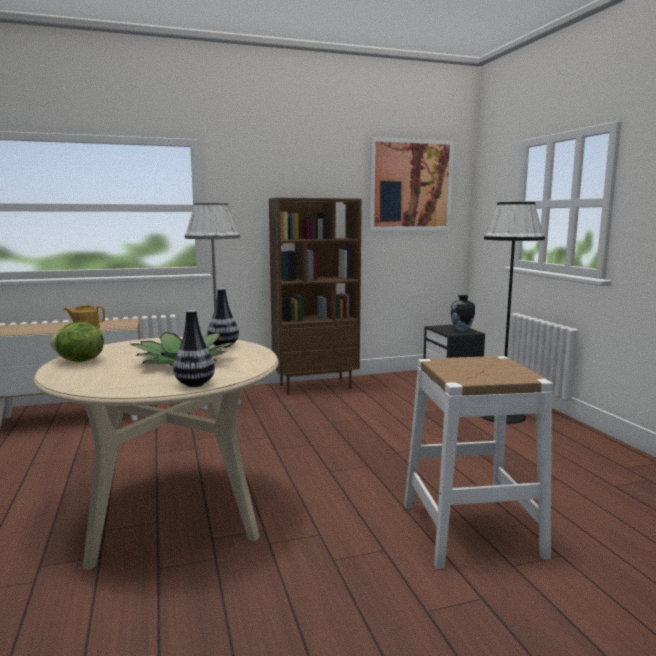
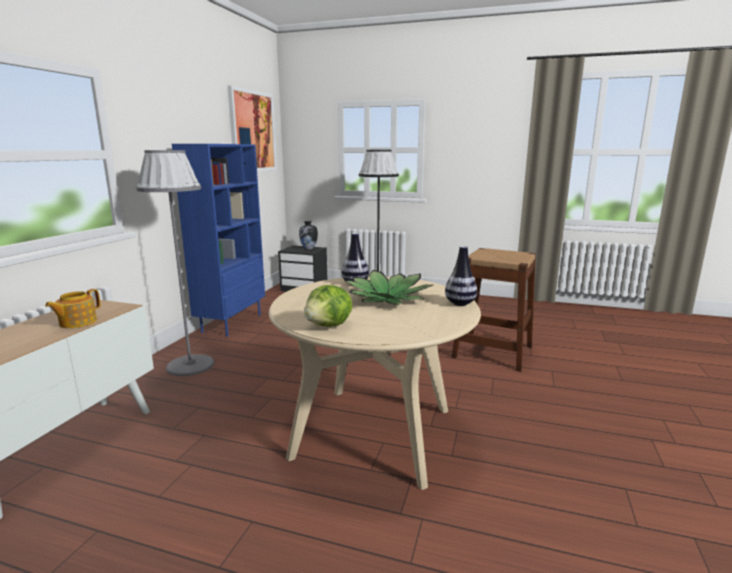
camera: 55 degrees left, 5 degrees up
(315, 386) = (231, 323): brown bookcase -> blue bookcase
(470, 529) = (492, 351): white stool -> brown stool

